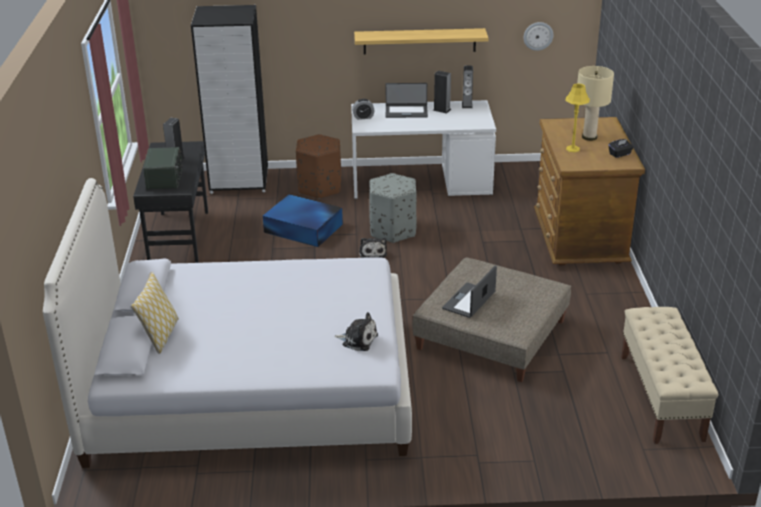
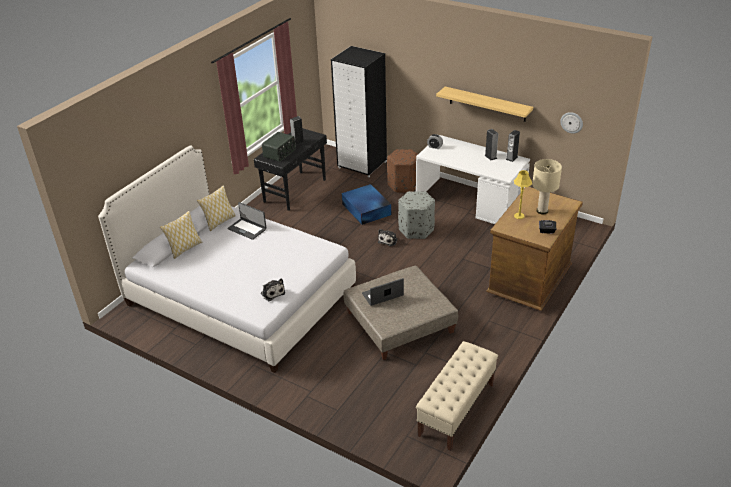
camera: 35 degrees right, 5 degrees up
(171, 287) = (219, 222): none -> pillow
(406, 112) = (466, 151): laptop -> laptop (247, 229)

